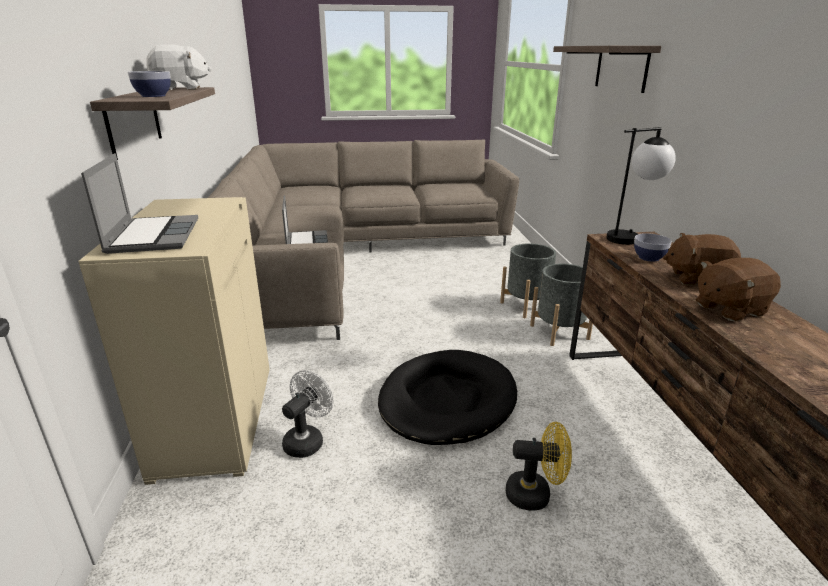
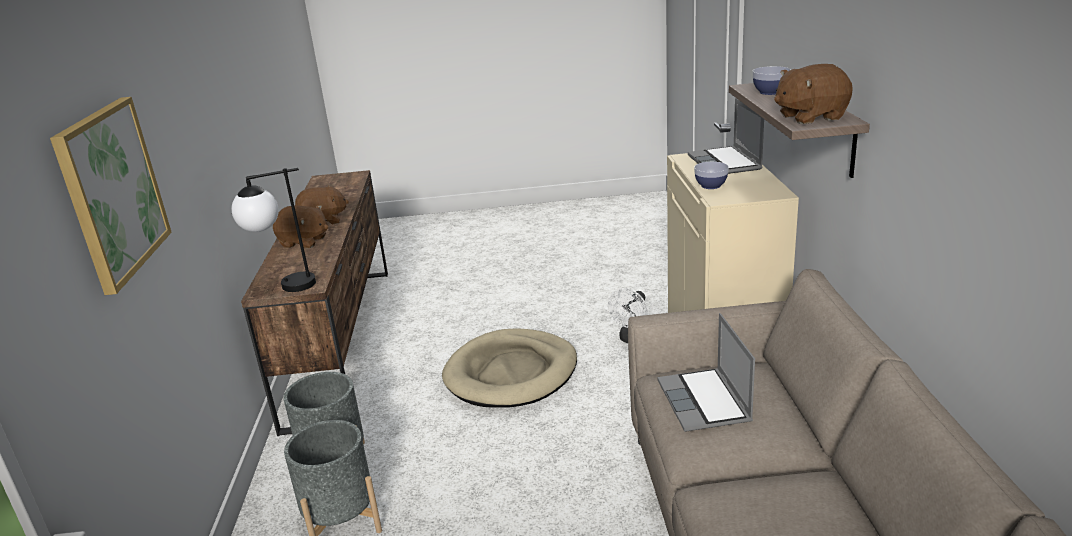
camera: 175 degrees left, 0 degrees up
(181, 89) = (810, 117): white plush toy -> brown plush toy
(447, 401) = (511, 373): black dog bed -> beige dog bed
(535, 494) = (466, 319): yellow fan -> none
(621, 67) = (112, 191): shelf -> picture
(649, 258) = (309, 261): bowl -> bowl (710, 186)

